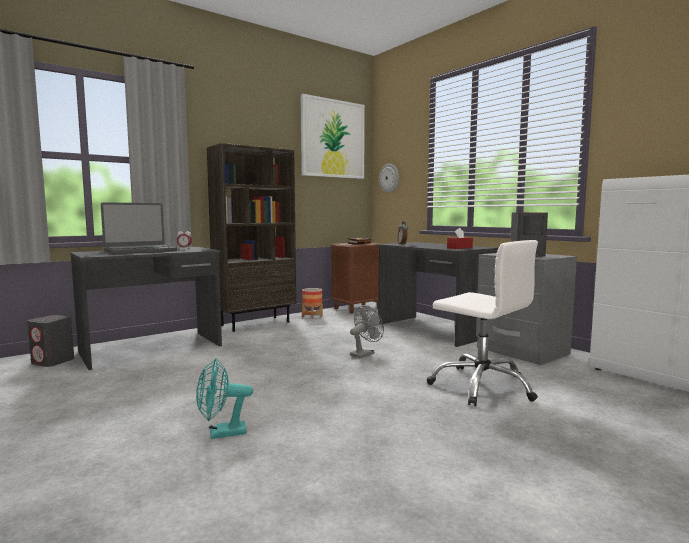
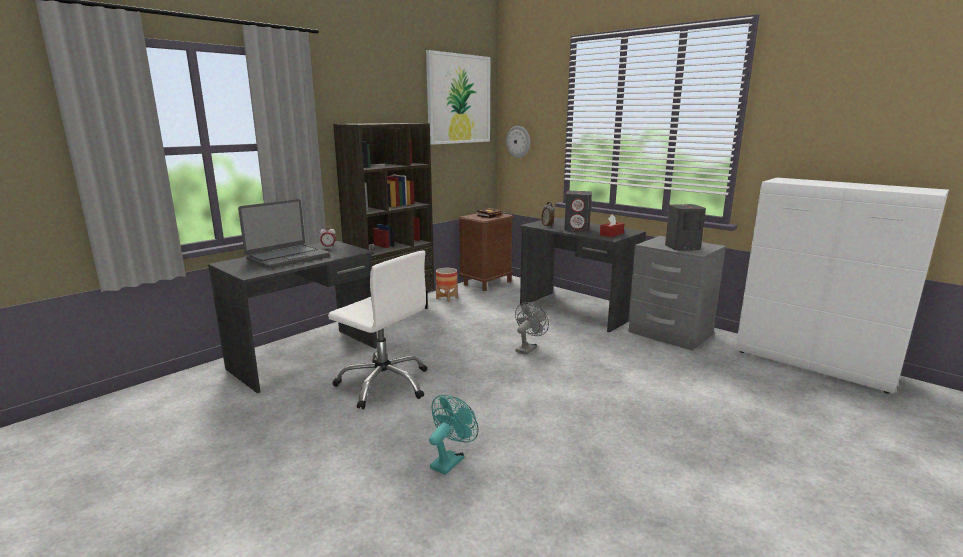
camera: 10 degrees left, 10 degrees up
(53, 361) = (207, 384): grey speaker -> grey speaker (577, 229)
(221, 433) = (450, 460): turquoise fan -> turquoise fan turned 150 degrees clockwise
(482, 386) = (652, 380): white office chair -> white office chair (384, 384)

